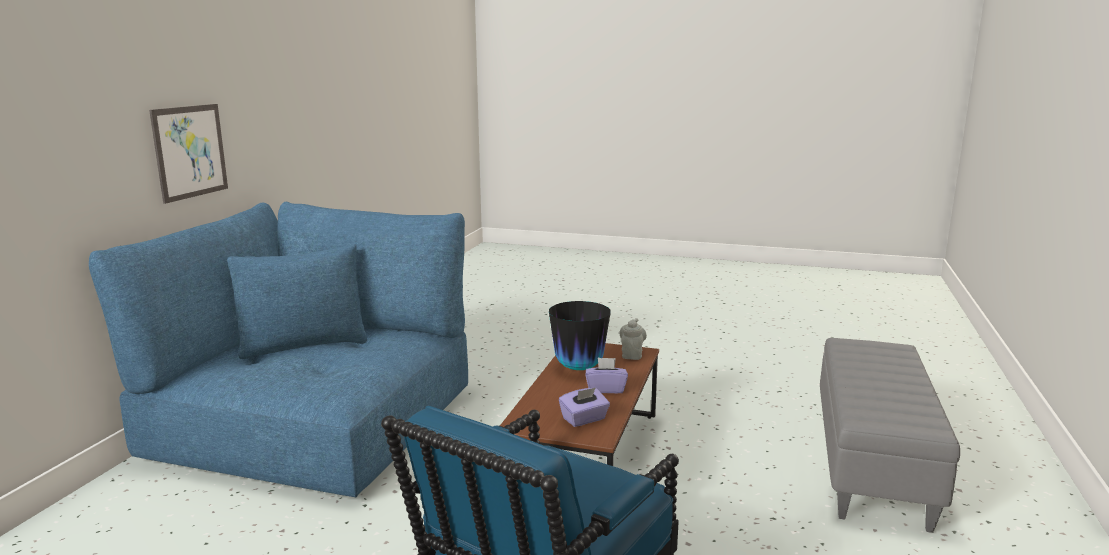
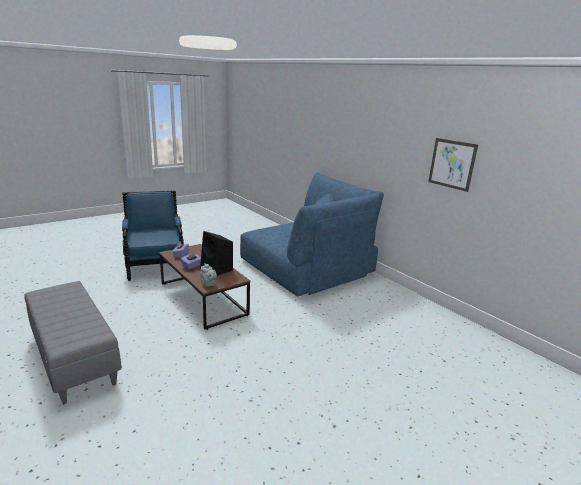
camera: 125 degrees right, 5 degrees up
(190, 151) = (361, 155): picture -> picture (452, 164)
(579, 368) = (217, 269): vase -> black speaker

